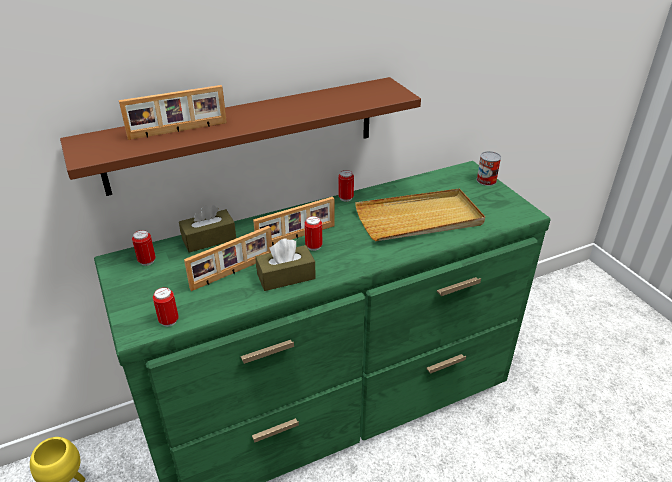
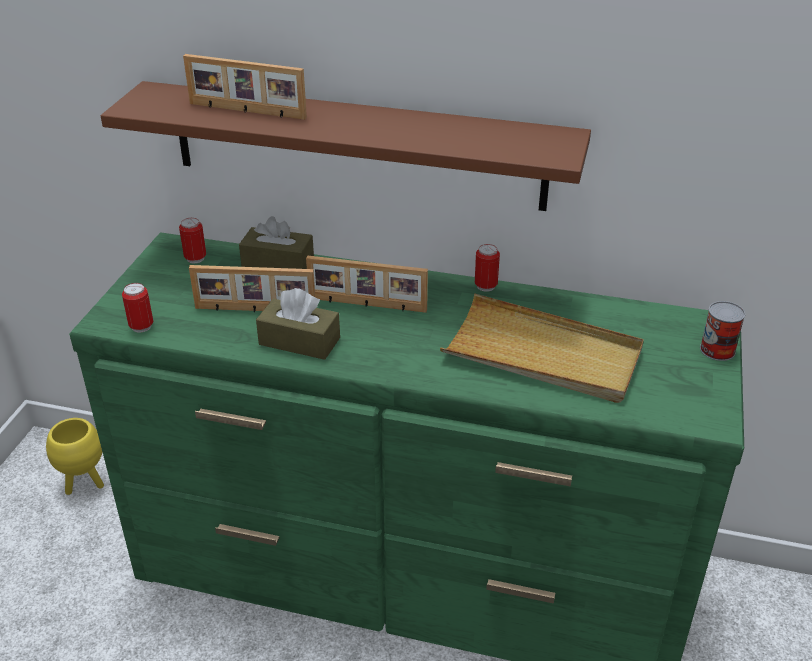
camera: 40 degrees right, 0 degrees up
(313, 246) = (371, 324): can -> none

